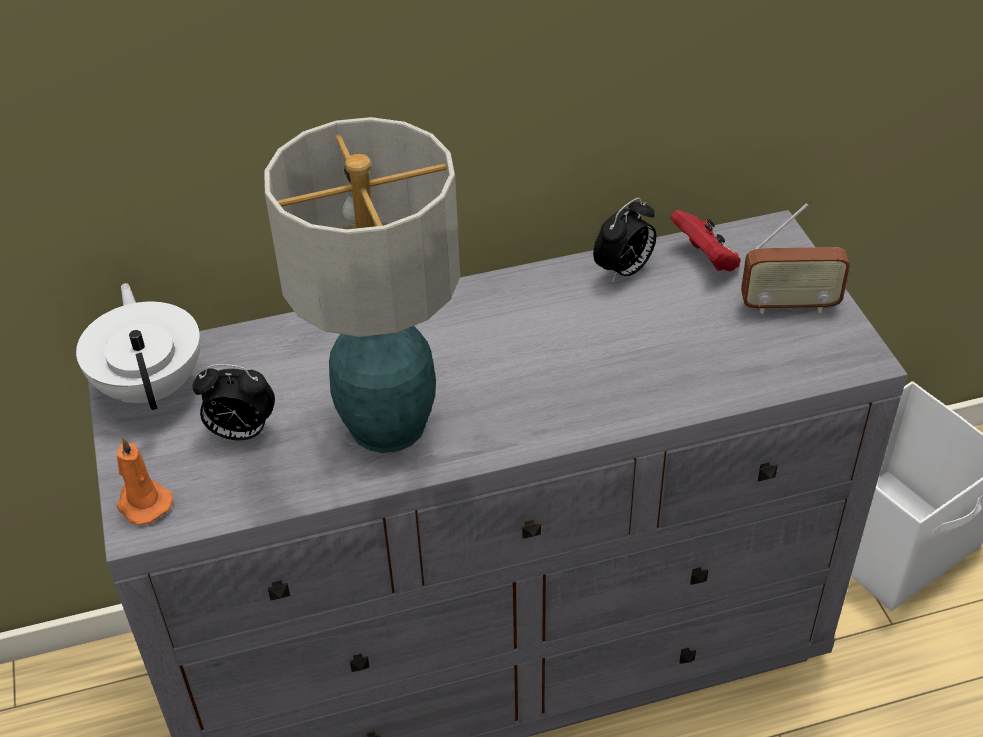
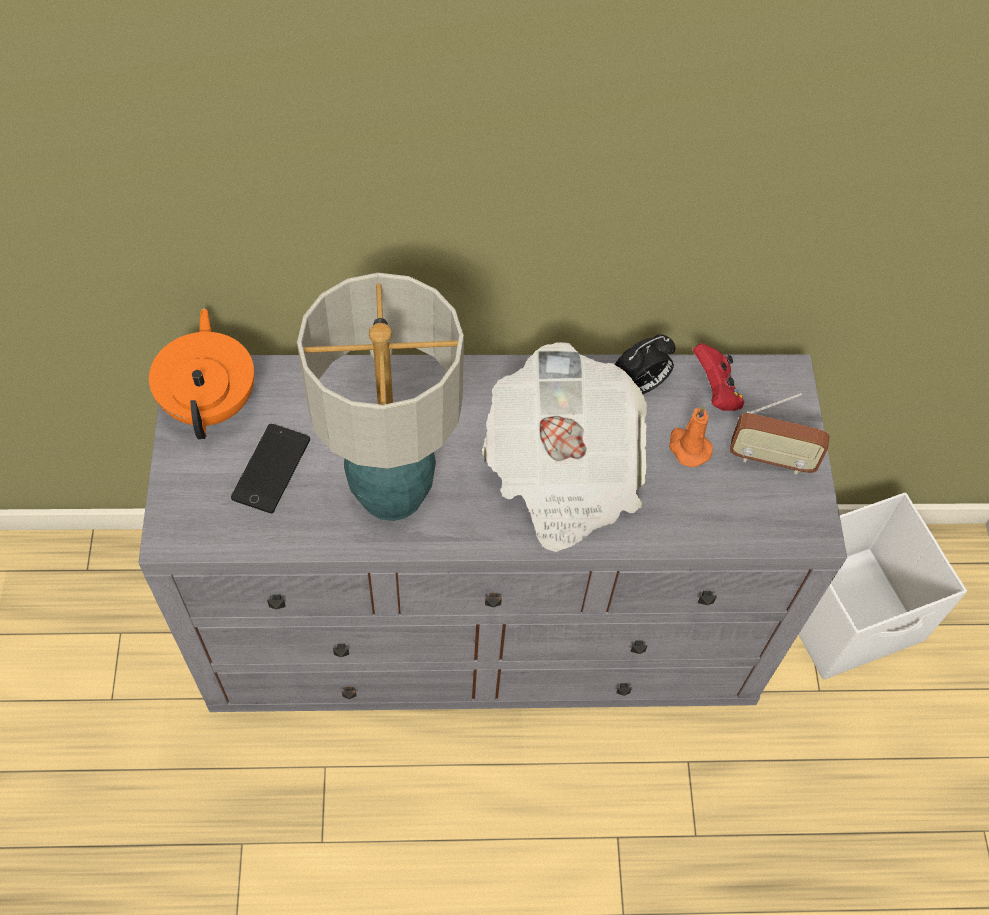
camera: 10 degrees right, 15 degrees up
(143, 503) = (178, 516): orange candle -> orange candle (688, 447)
(152, 385) = (211, 401): white teapot -> orange teapot
(241, 433) = (271, 468): alarm clock -> phone
(572, 365) = (563, 472): none -> newspaper

